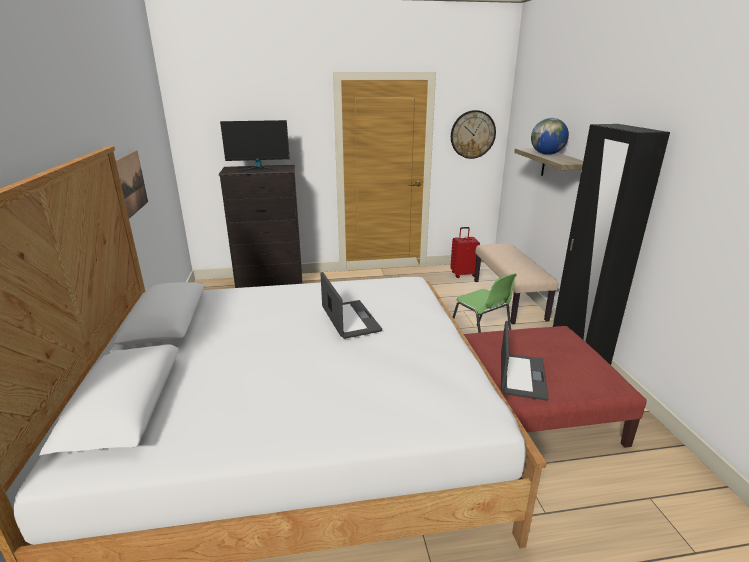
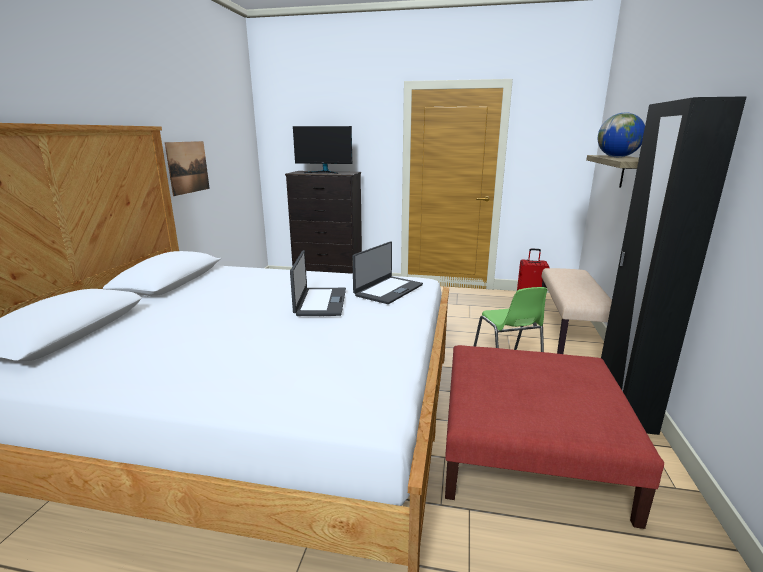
camera: 20 degrees right, 5 degrees down
(472, 134) = (553, 147): wall clock -> none
(521, 376) = (496, 397): laptop -> laptop (388, 290)

